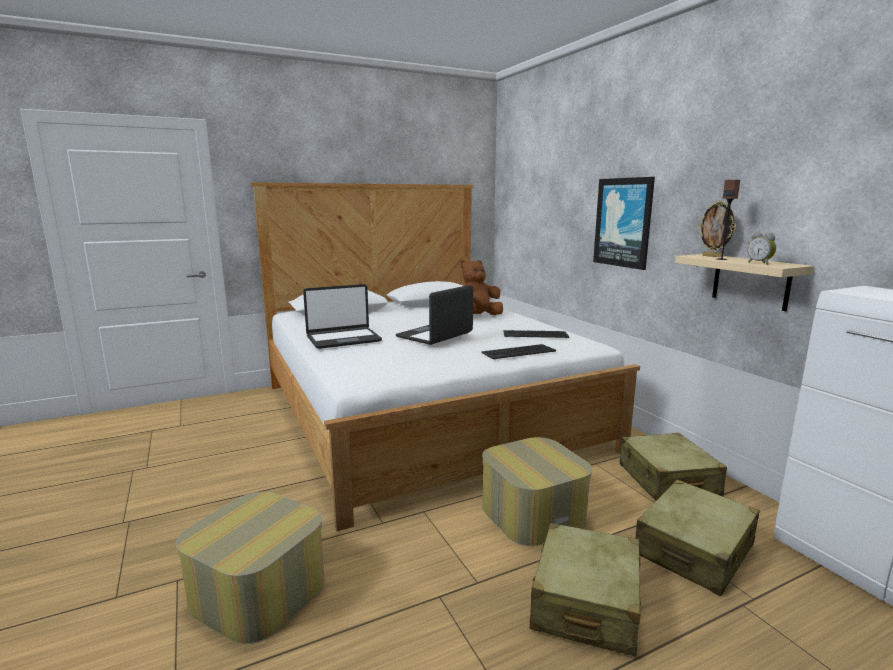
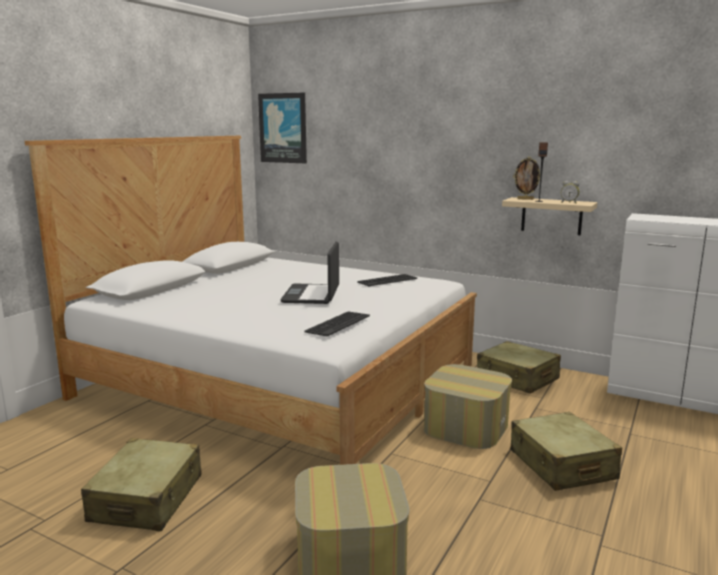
camera: 35 degrees left, 0 degrees up
(343, 339) = (231, 314): laptop -> none
(478, 317) = (306, 273): brown plush toy -> none
(518, 352) = (404, 296): keyboard -> keyboard (337, 324)
(623, 222) = (429, 173): picture -> picture (283, 128)
(694, 550) = (578, 414): beige suitcase -> beige suitcase (147, 498)

